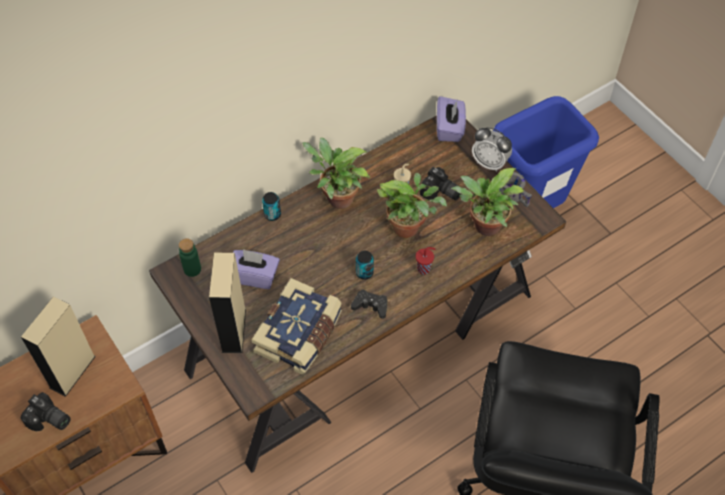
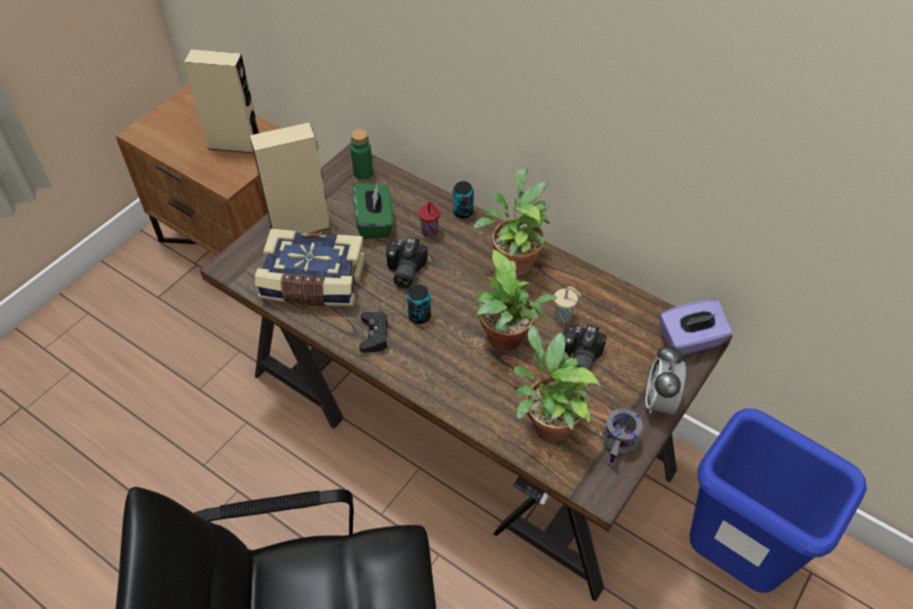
camera: 70 degrees right, 5 degrees down
(49, 421) = (179, 147): camera -> camera (403, 271)
(254, 276) = (374, 222): purple tissue box -> green tissue box
(424, 269) = (451, 374): red cup -> red cup (430, 233)

